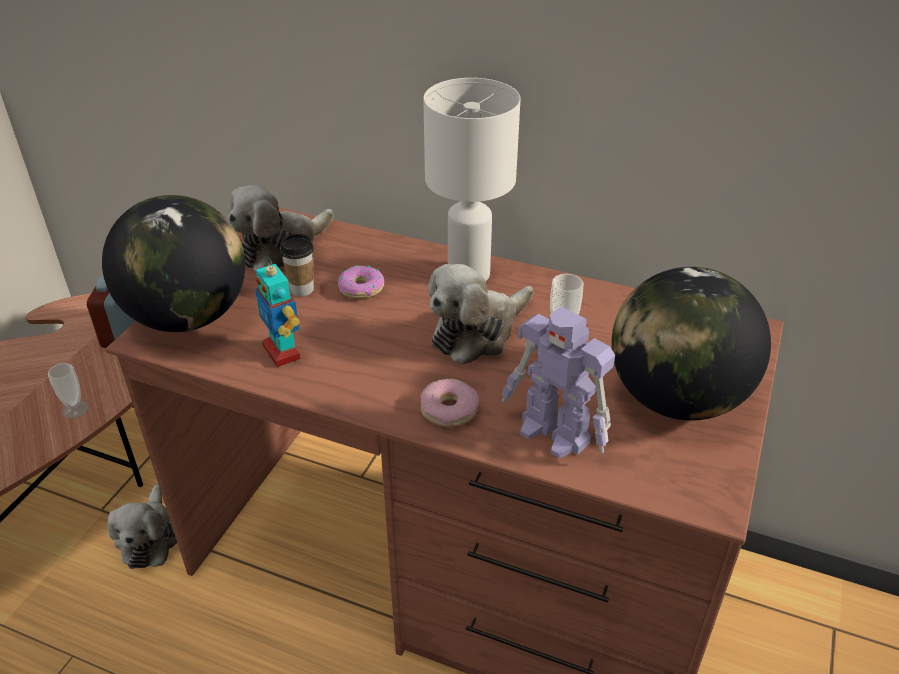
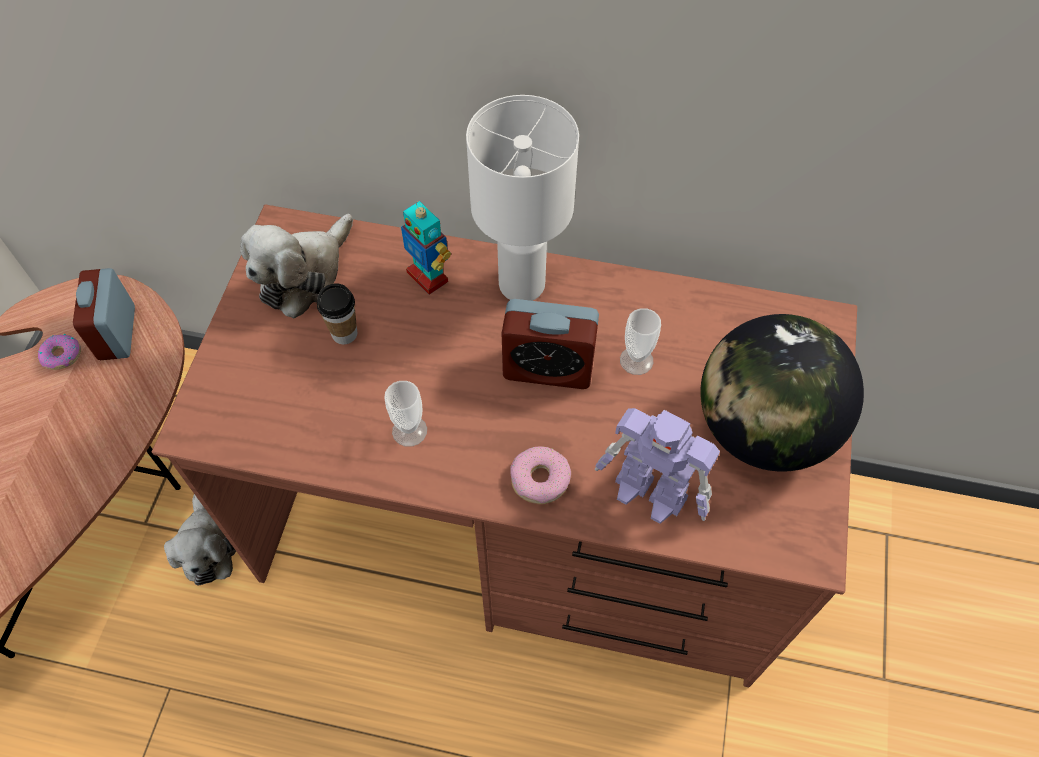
camera: 10 degrees left, 20 degrees up
(75, 409) = (97, 447): cup -> cup (409, 431)
(188, 317) = (229, 394): globe -> none
(282, 352) = (348, 428): toy robot -> toy robot (428, 276)
(361, 288) = (409, 322): donut -> donut (62, 355)
(477, 332) = (548, 368): plush toy -> alarm clock

